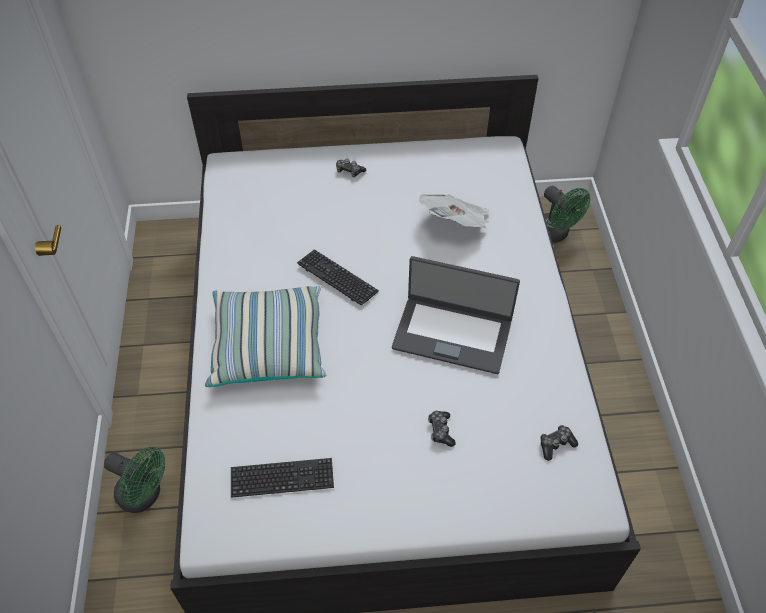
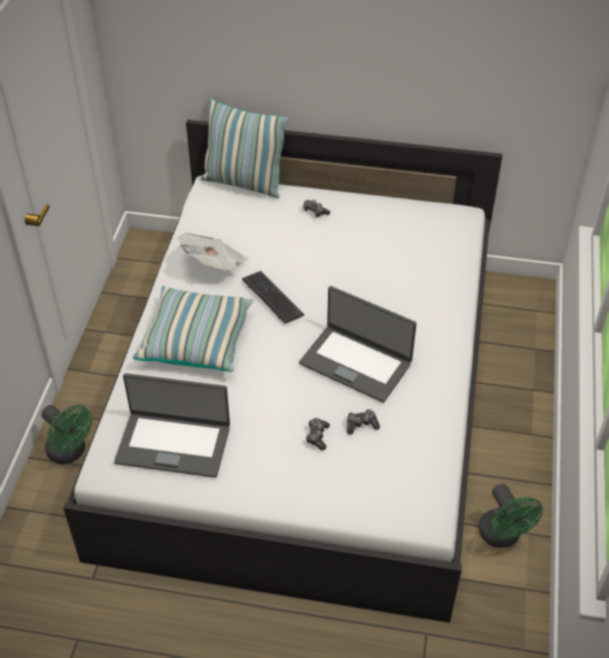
camera: 15 degrees right, 5 degrees down
(262, 153) = (243, 183): none -> pillow
(282, 478) = (173, 443): keyboard -> laptop
(456, 223) = (394, 273): newspaper -> newspaper (214, 264)
(555, 234) = (510, 310): green fan -> green fan (502, 536)
(556, 444) = (412, 468): game controller -> game controller (361, 425)

